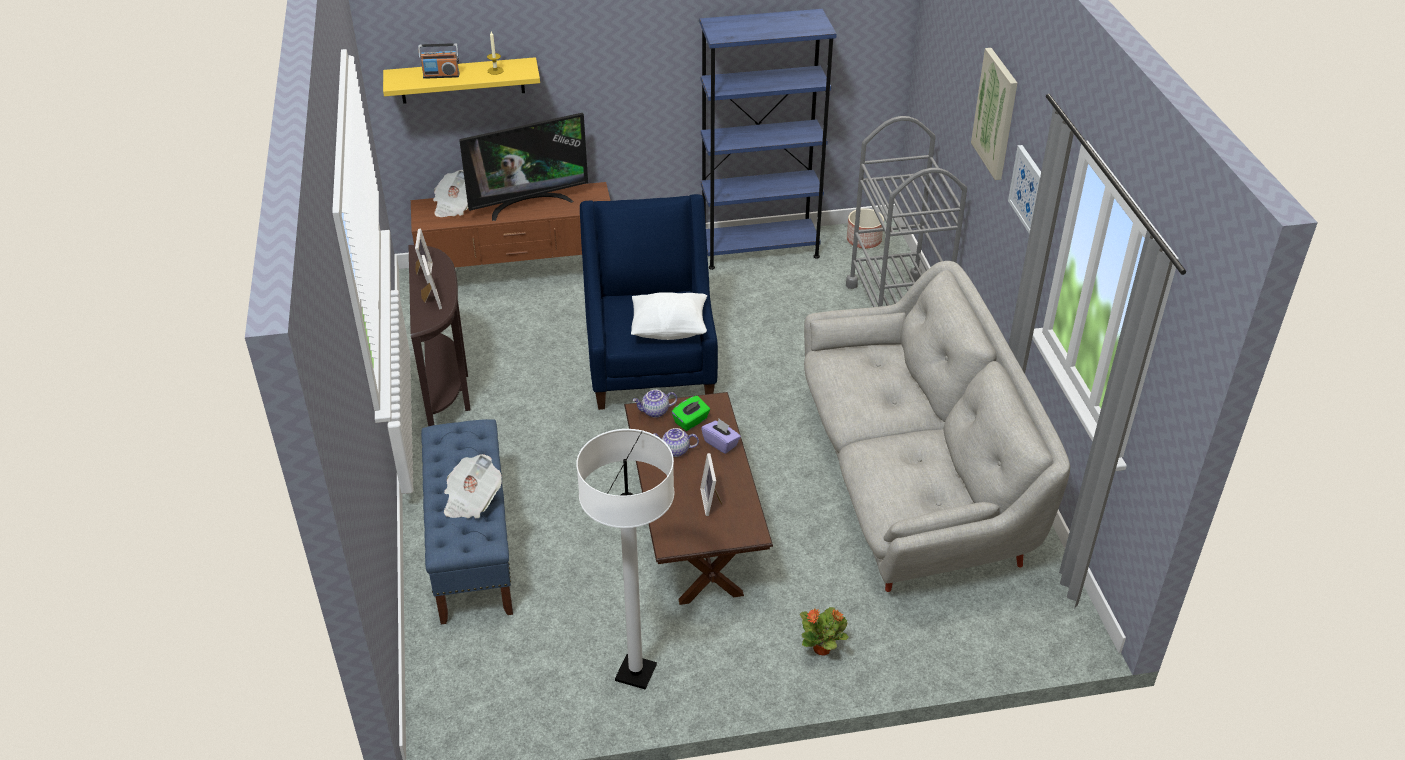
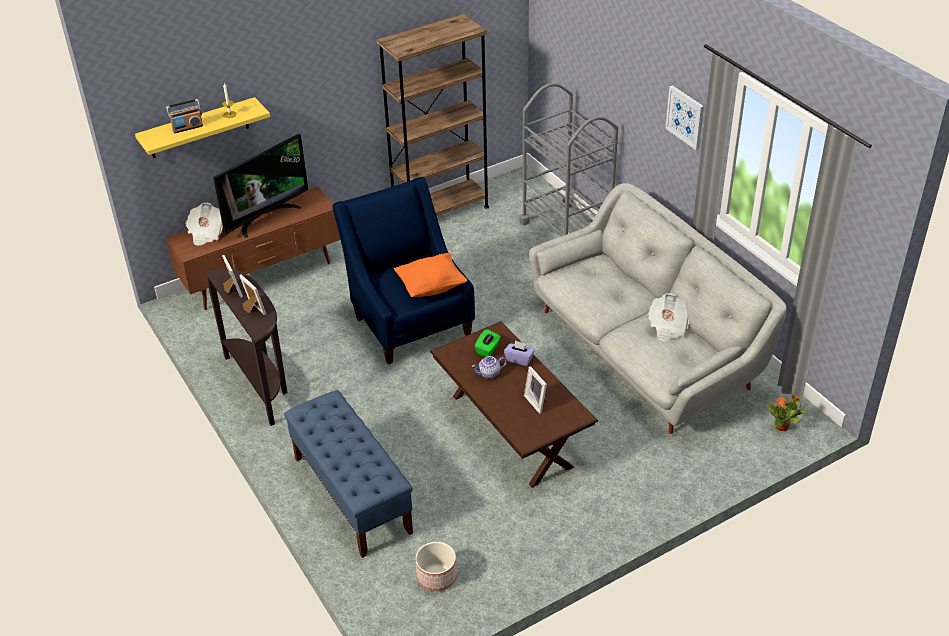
camera: 20 degrees left, 0 degrees up
(471, 500) = (360, 453): newspaper -> newspaper (667, 327)
(635, 673) = (528, 545): white floor lamp -> none
(655, 412) = (457, 350): teapot -> none
(669, 330) = (431, 287): white pillow -> orange pillow
(759, 249) = (441, 212): blue bookcase -> brown bookcase
(822, 649) = (649, 486): potted plant -> potted plant (782, 427)
(863, 240) = (514, 186): planter -> planter (436, 577)
(996, 113) = (638, 66): picture -> none

